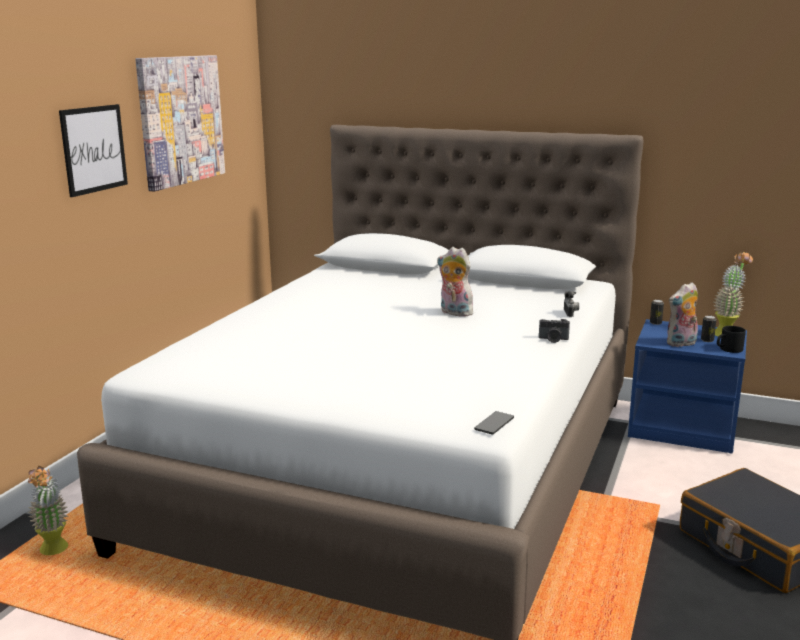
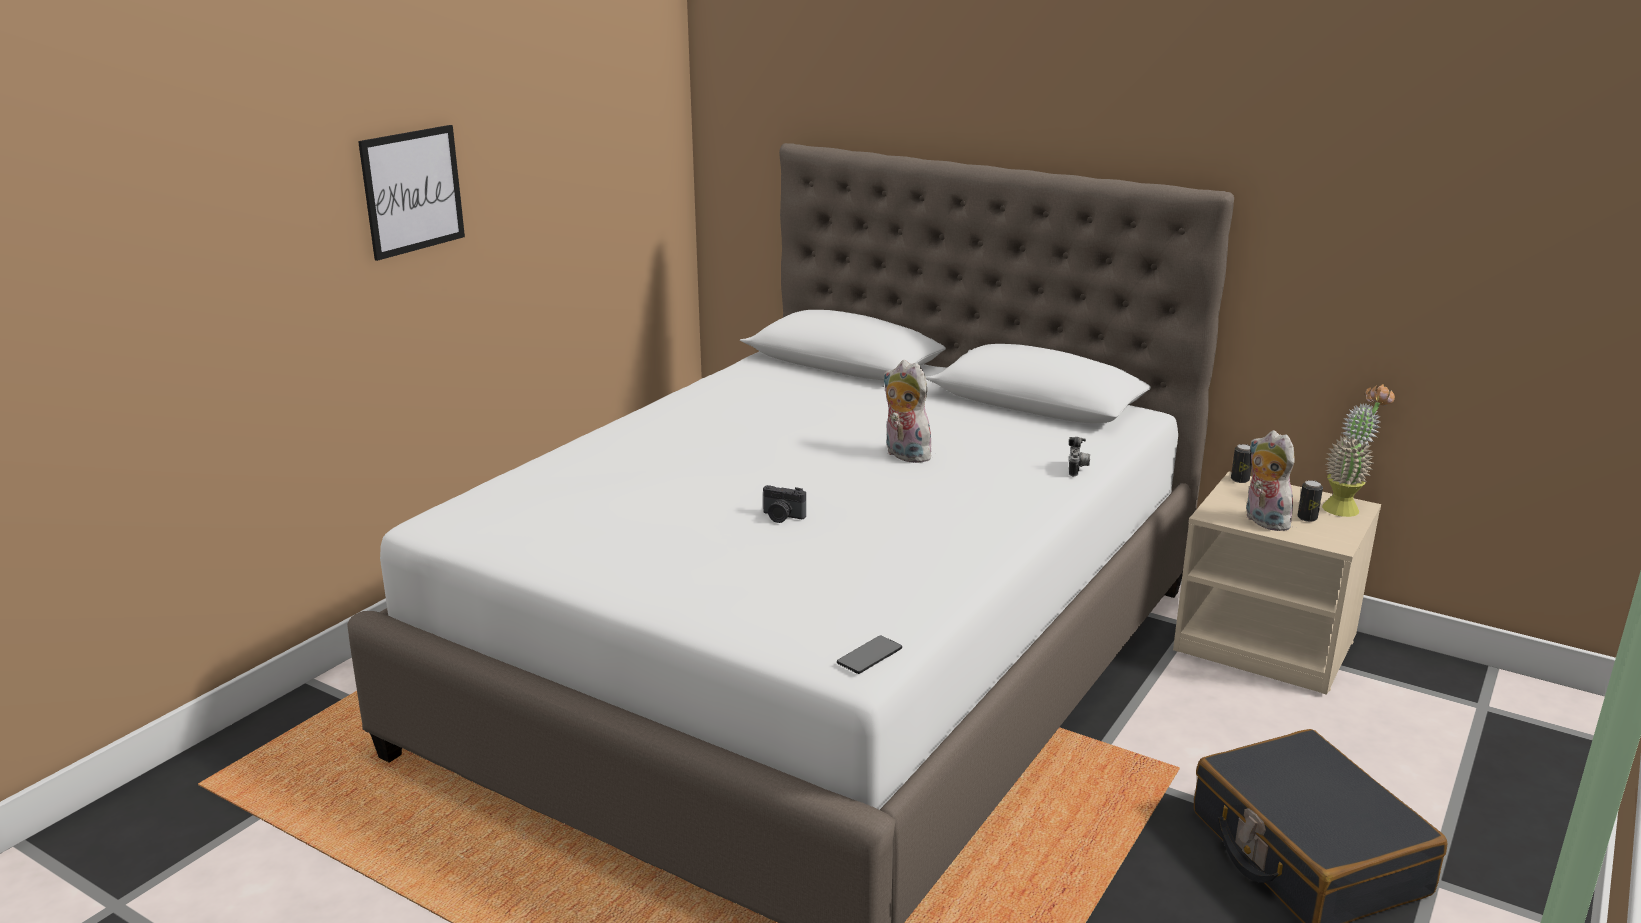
camera: 10 degrees right, 5 degrees up
(54, 553) = (326, 746): potted plant -> none
(180, 120) = (553, 139): picture -> none
(553, 339) = (1027, 515): camera -> camera (782, 517)
(681, 344) = (1263, 521): plush toy -> plush toy turned 75 degrees clockwise
(683, 428) = (1267, 643): blue nightstand -> beige nightstand
(728, 349) = (1333, 538): black mug -> none

